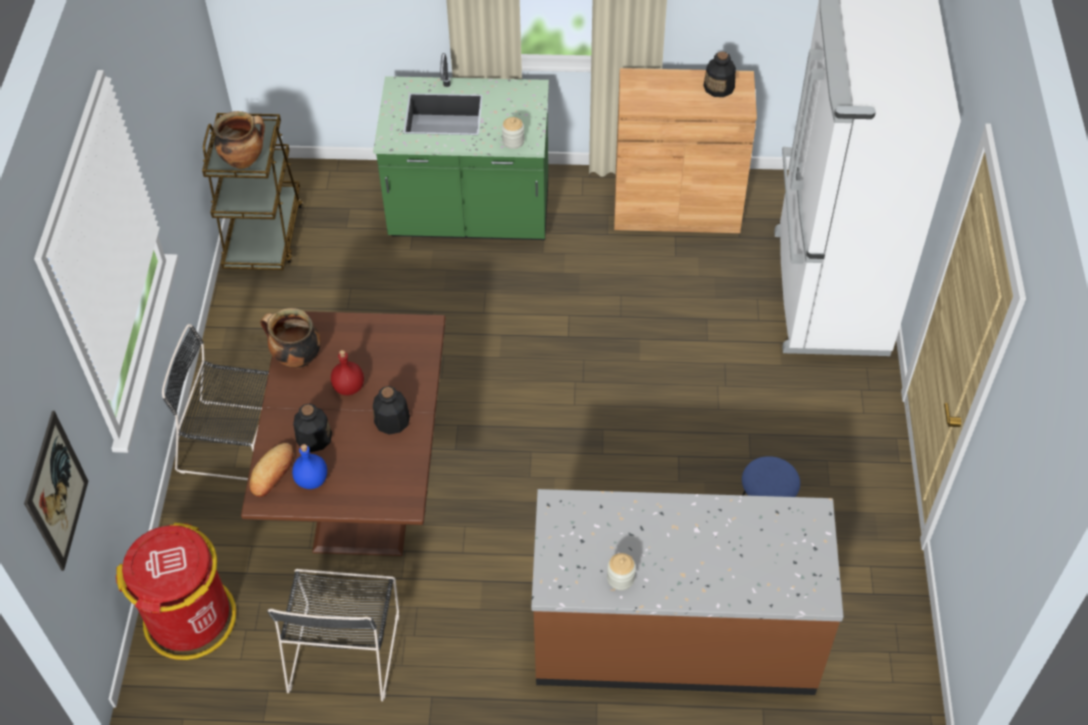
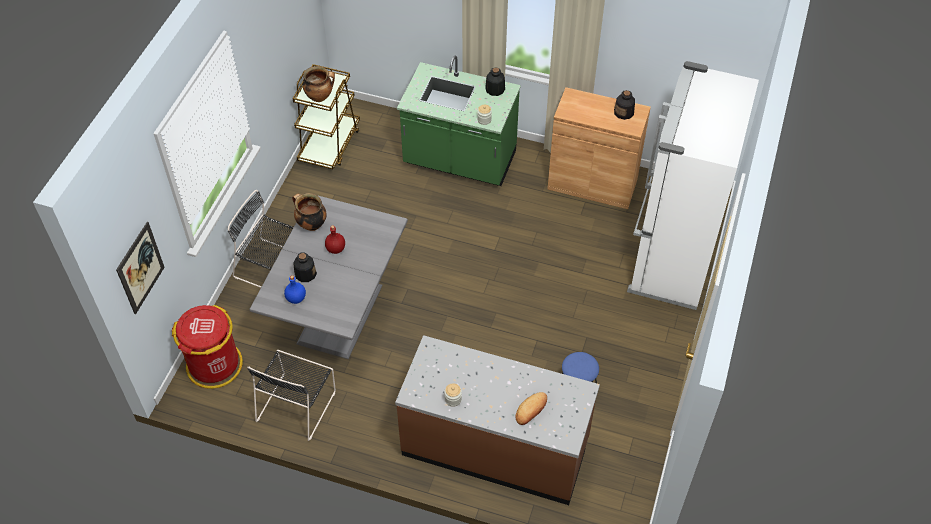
camera: 15 degrees right, 0 degrees up
(272, 472) = (275, 288): bread -> bread (531, 410)
(364, 489) = (339, 314): brown dining table -> grey dining table
(392, 421) = (354, 274): bottle -> bottle (495, 89)

